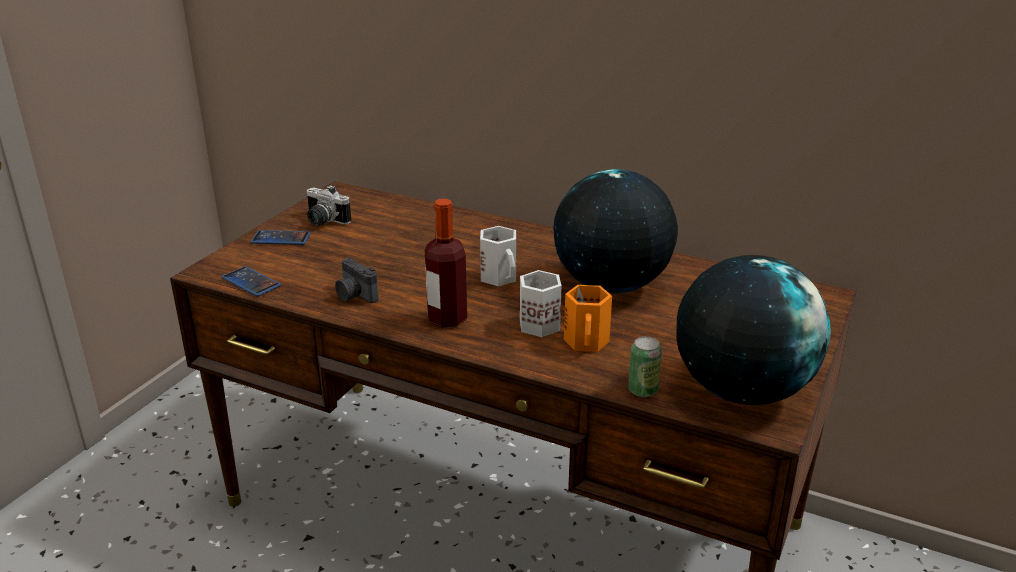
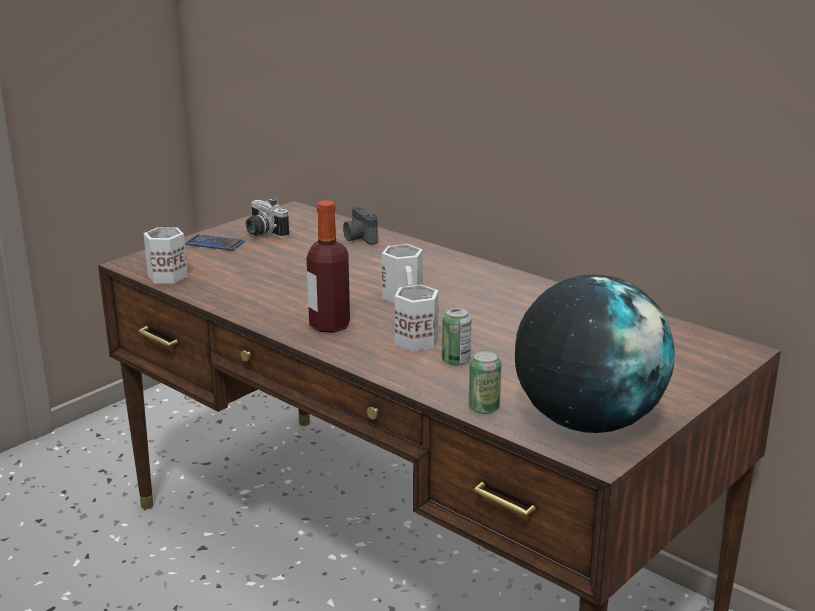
camera: 15 degrees right, 5 degrees down
(251, 282) = (166, 276): phone -> white mug
(354, 296) = (254, 297): camera -> camera (359, 238)
(588, 341) = (456, 360): orange mug -> can
(611, 285) = (512, 316): globe -> none

